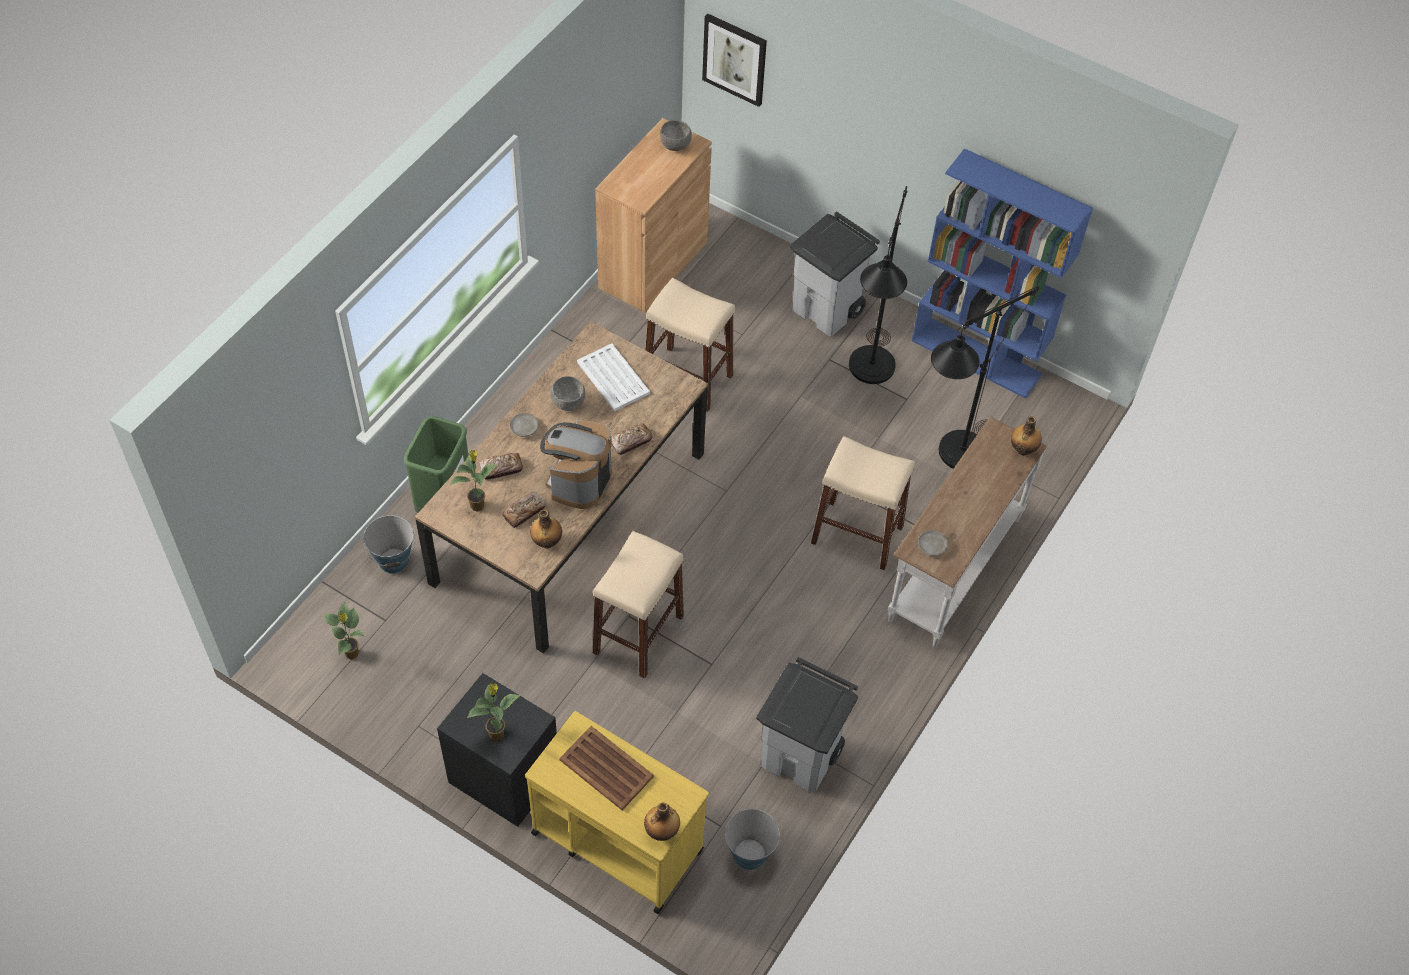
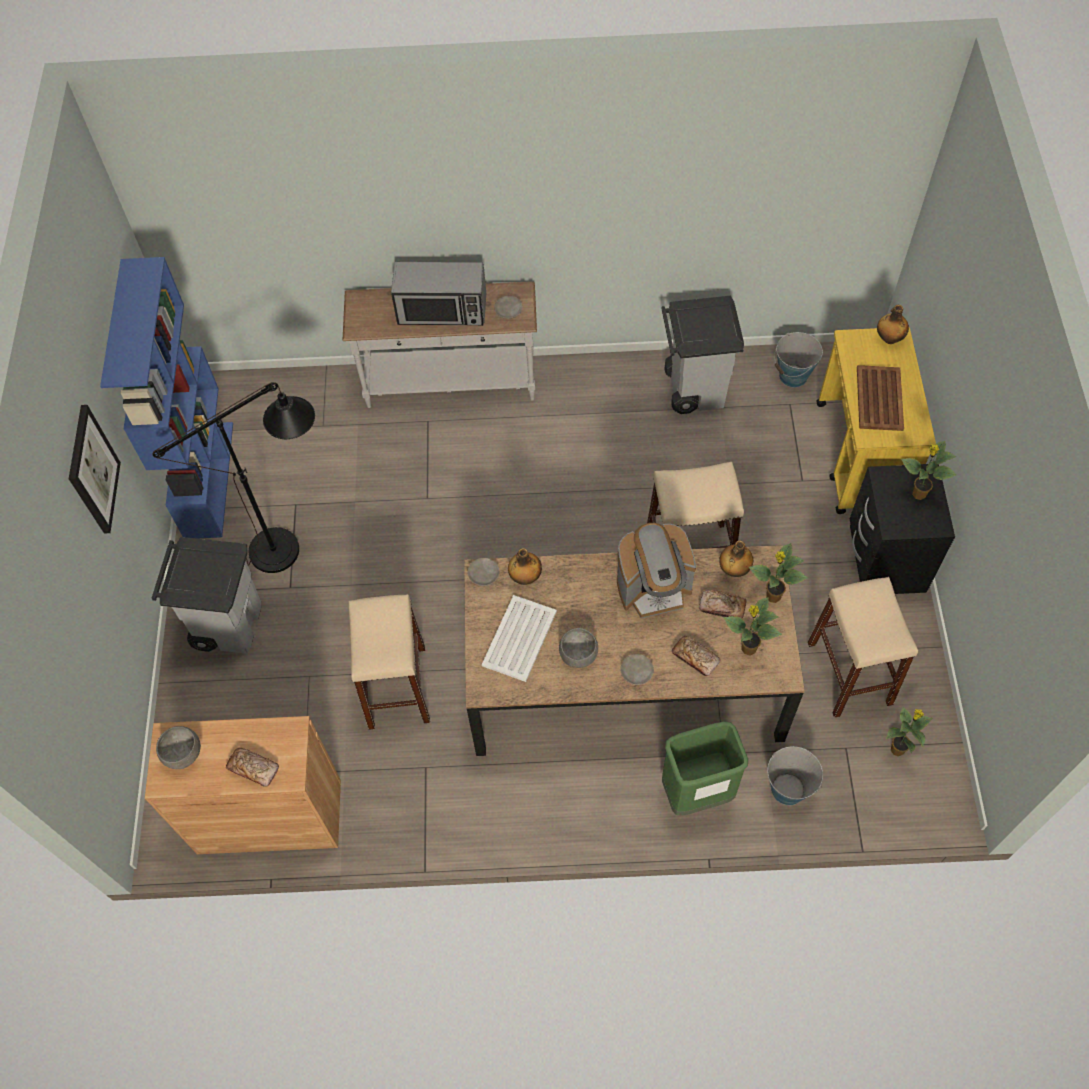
camera: 120 degrees left, 5 degrees up
(502, 549) = (772, 597): none -> potted plant
(631, 442) = (579, 576): bread -> bread (254, 769)
(684, 387) = (484, 574): none -> beige plate
(735, 59) = (55, 700): picture -> picture (92, 470)
(857, 534) = (469, 462): beige stool -> beige stool (849, 673)
(952, 459) = (339, 439): black floor lamp -> none
(970, 499) = (442, 310): none -> microwave
(1023, 449) = (362, 302): bottle -> bottle (525, 577)

